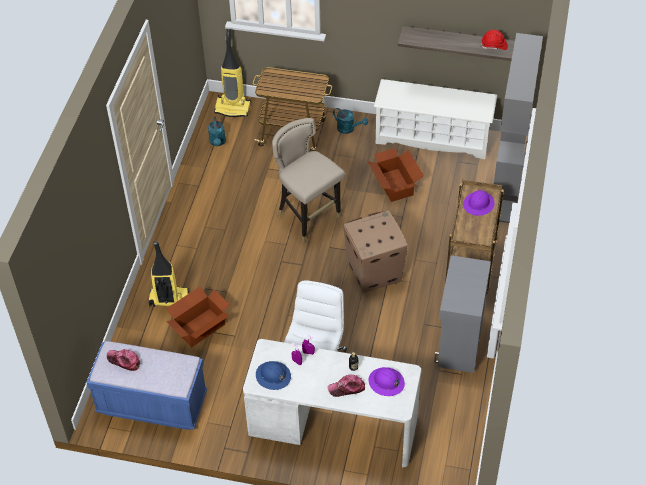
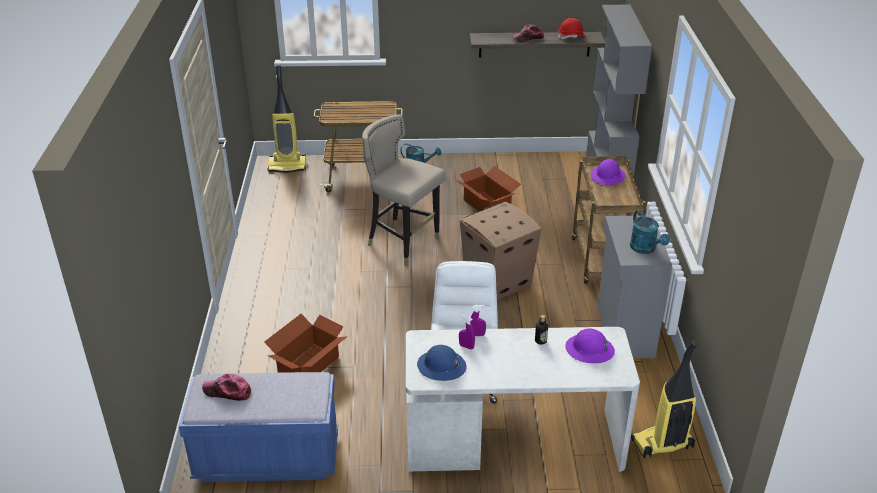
camera: 15 degrees left, 15 degrees down
(168, 299) = (260, 343): vacuum cleaner -> vacuum cleaner (662, 444)
(218, 142) = (279, 194): turquoise watering can -> turquoise watering can (645, 249)
(347, 388) = (542, 364): cap -> cap (528, 38)
(433, 138) = (510, 164): white shoe rack -> none

